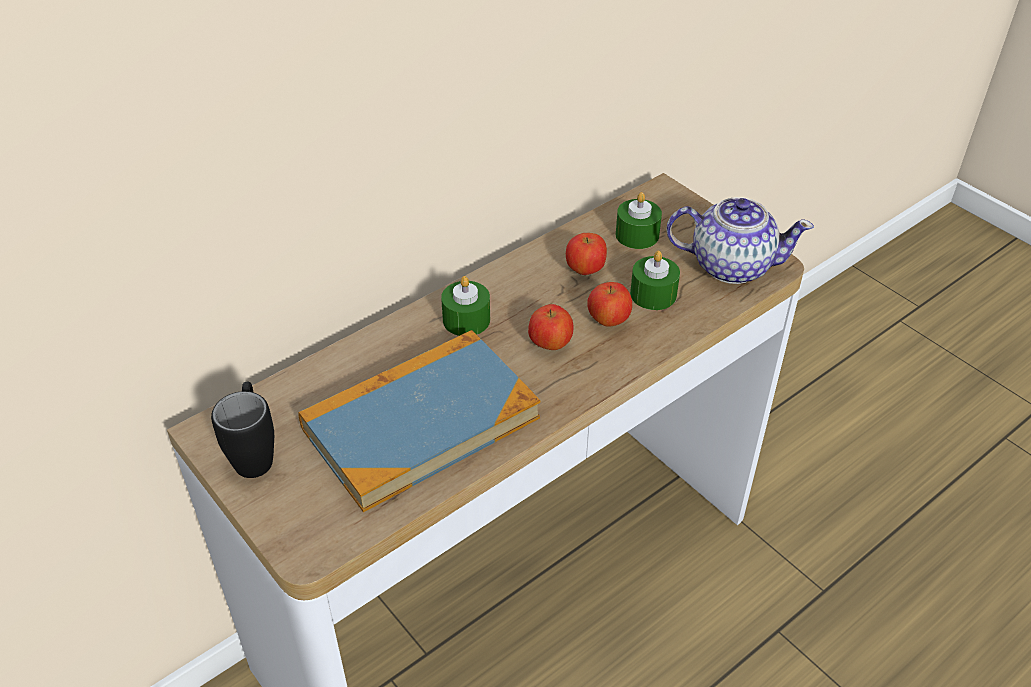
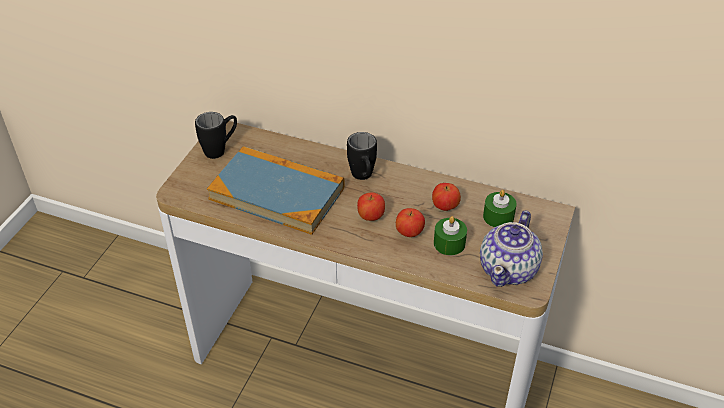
camera: 60 degrees right, 0 degrees up
(466, 320) = (363, 178): green candle -> black mug
(730, 265) = (509, 269): teapot -> teapot turned 45 degrees clockwise

